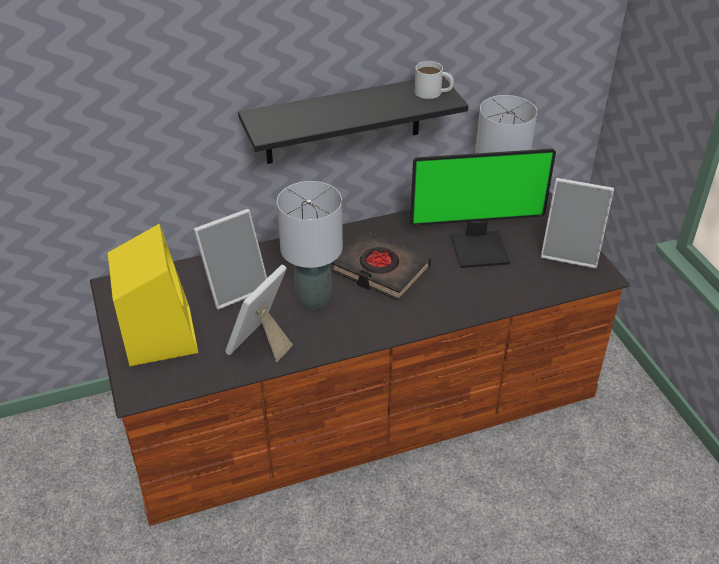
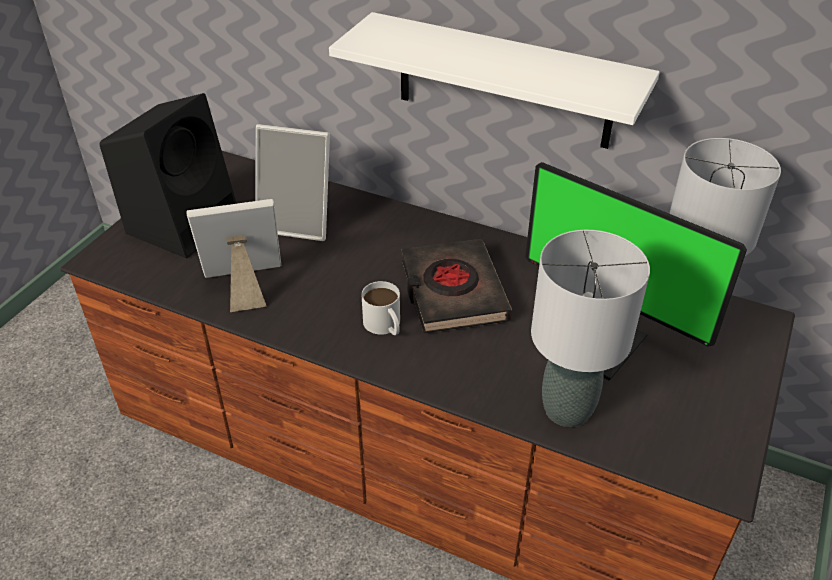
camera: 45 degrees right, 0 degrees up
(159, 334) = (184, 222): yellow speaker -> black speaker
(313, 299) = (347, 277): grey table lamp -> grey table lamp (566, 409)
(343, 120) = (504, 82): black shelf -> white shelf
(433, 92) = (612, 83): white mug -> white mug (385, 326)
(571, 251) = (717, 420): picture frame -> none

